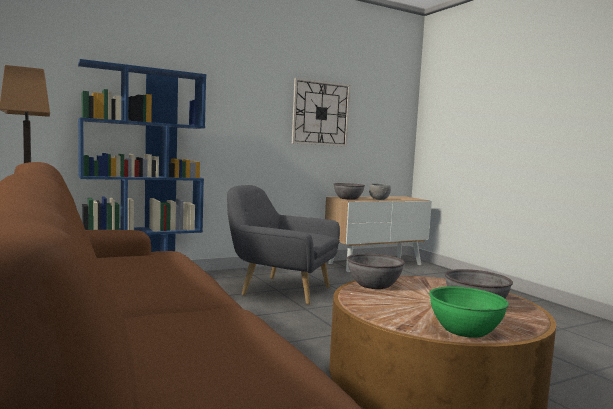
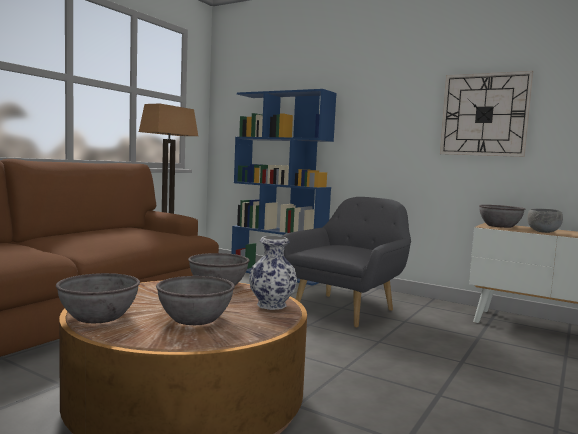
camera: 60 degrees right, 0 degrees up
(281, 289) = (346, 309): grey armchair -> grey armchair turned 45 degrees clockwise
(443, 283) = (272, 305): none -> vase
(464, 330) = (98, 316): green bowl -> grey bowl

